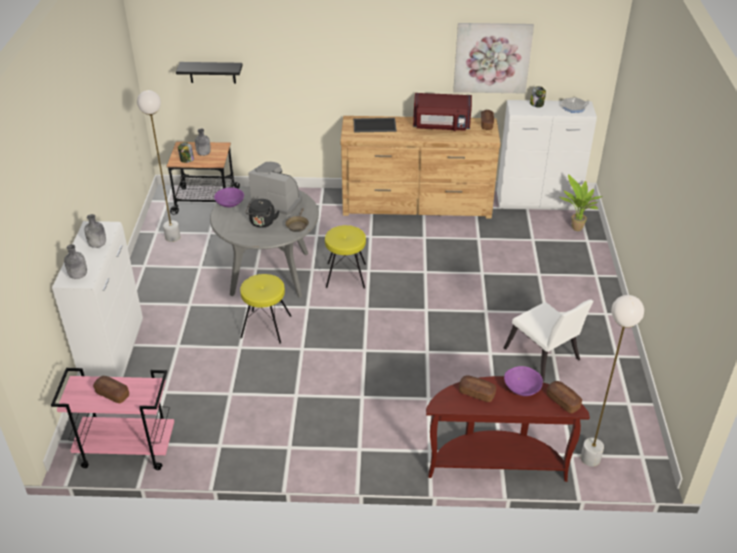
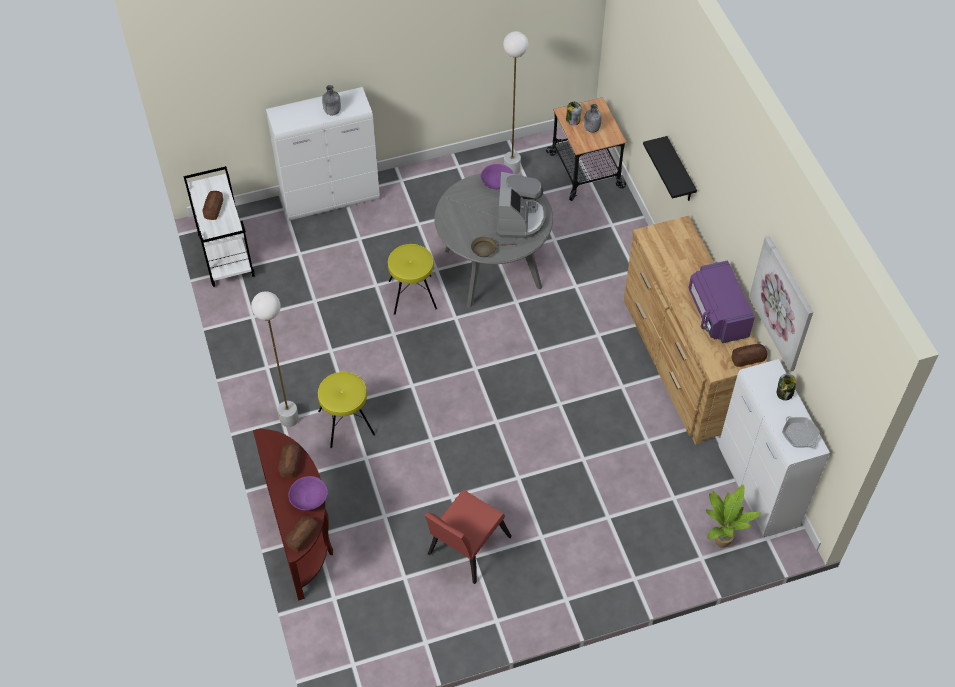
camera: 70 degrees right, 15 degrees up
(78, 276) = (286, 118): grey bottle -> none
(126, 450) = (225, 256): pink cart -> white cart
(212, 72) = (636, 67): black shelf -> black shelf (680, 171)
(262, 223) = (476, 220): black kettle -> none
(346, 275) = (519, 334): yellow stool -> yellow stool (346, 423)
(375, 125) = (683, 250): tray -> none
(441, 126) = (717, 314): red microwave -> purple microwave
(544, 357) = (465, 548): white chair -> red chair
(590, 458) = (334, 616): white floor lamp -> white floor lamp (289, 419)

